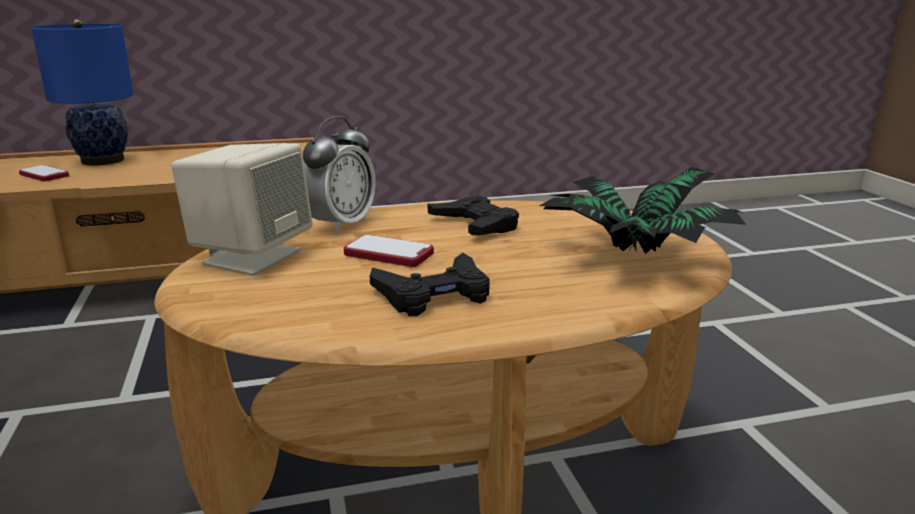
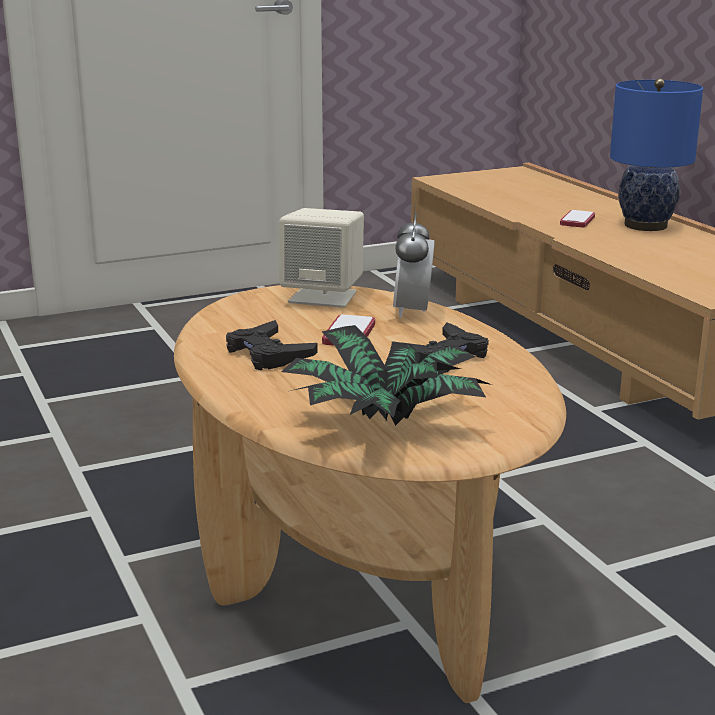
camera: 80 degrees right, 0 degrees up
(340, 225) = (413, 311): alarm clock -> alarm clock turned 75 degrees clockwise

